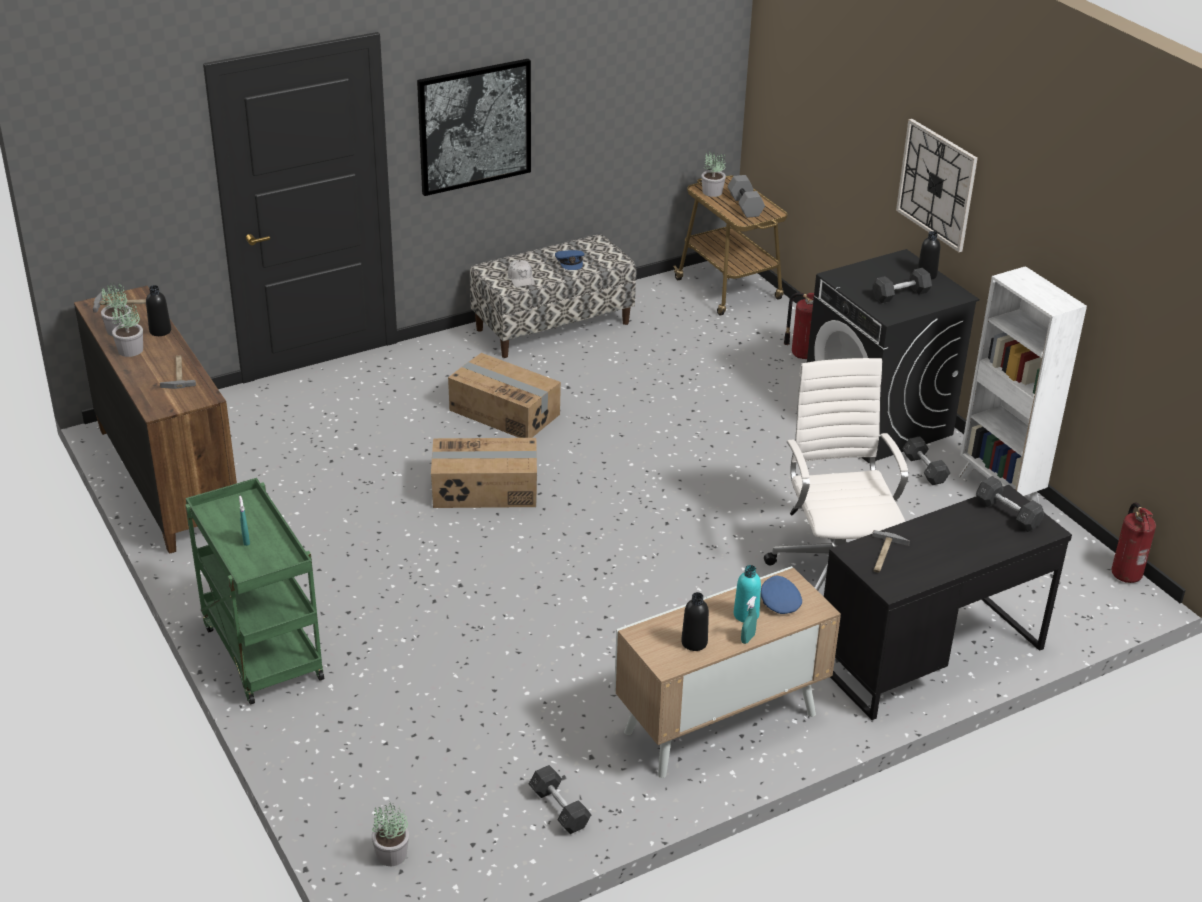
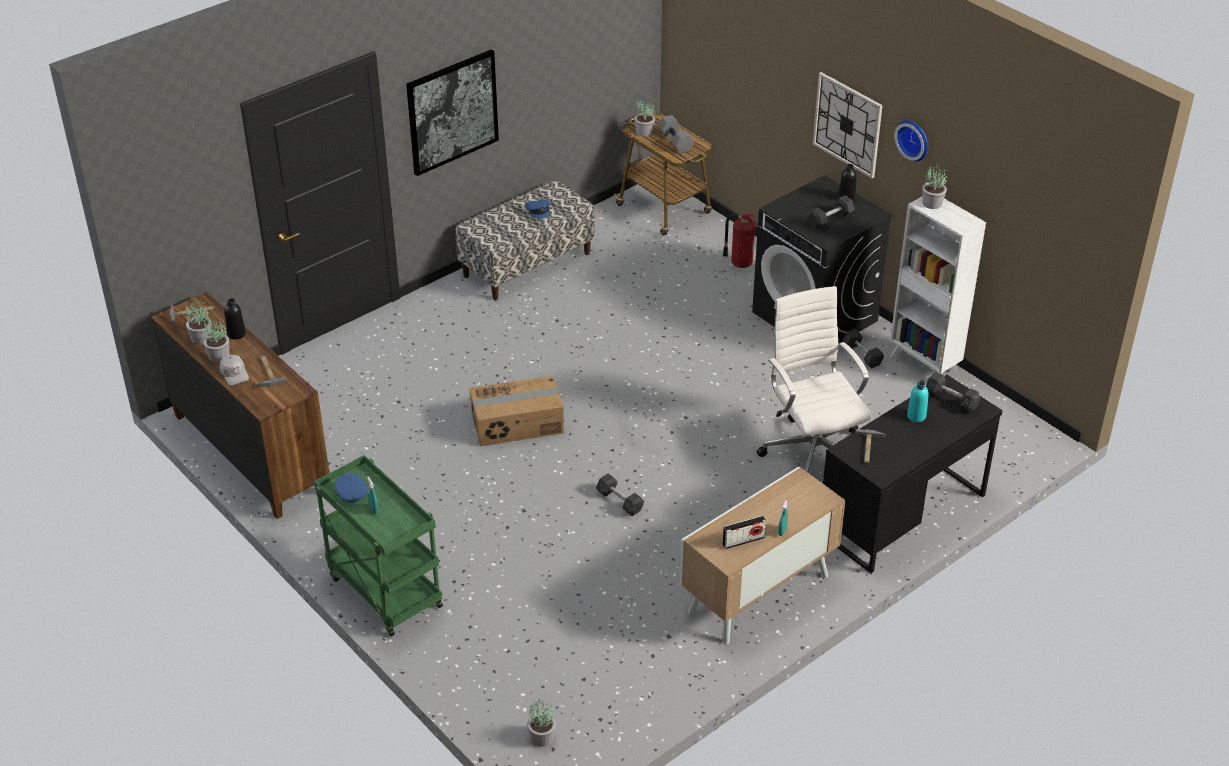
camera: 10 degrees left, 5 degrees up
(505, 412) = (511, 351): cardboard box -> none
(521, 279) = (502, 232): white cap -> white cap (234, 374)
(559, 808) = (657, 681): grey dumbbell -> grey dumbbell (619, 501)
(694, 642) = (743, 541): black bottle -> radio
(746, 615) = (775, 512): turquoise bottle -> turquoise bottle (916, 416)
(779, 603) = (797, 498): blue cap -> blue cap (351, 493)
(1011, 200) = (914, 139): none -> wall clock
(1022, 278) = (931, 203): none -> potted plant
(1125, 574) = (1034, 423): fire extinguisher -> none

